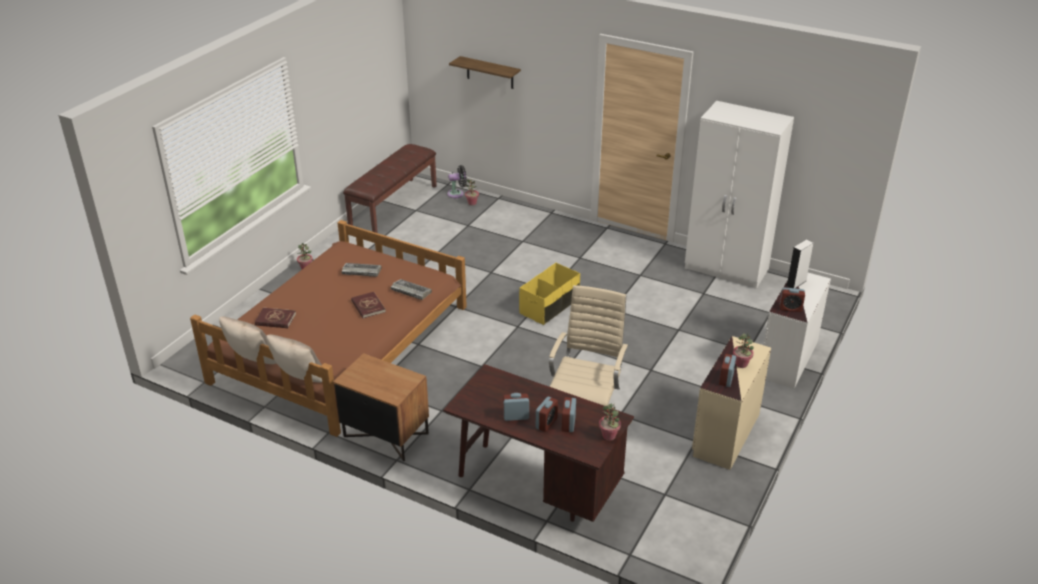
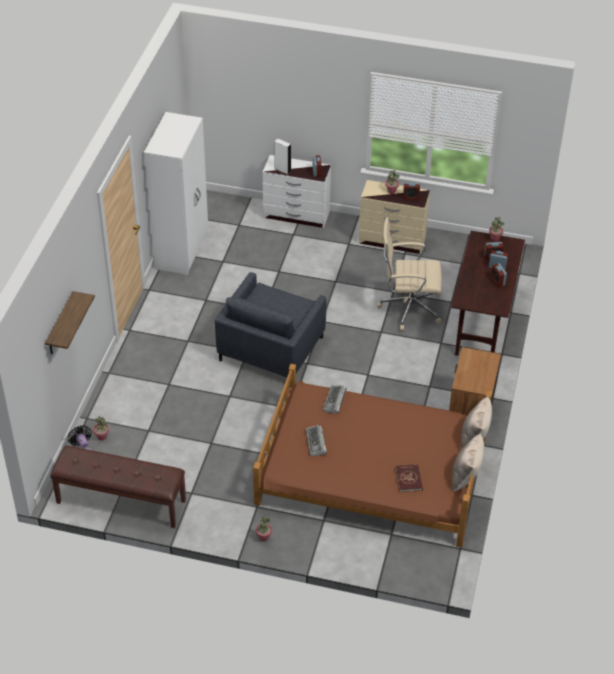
camera: 105 degrees left, 10 degrees up
(368, 306) = (366, 423): red book -> none
(549, 306) = (271, 348): yellow storage box -> grey armchair

